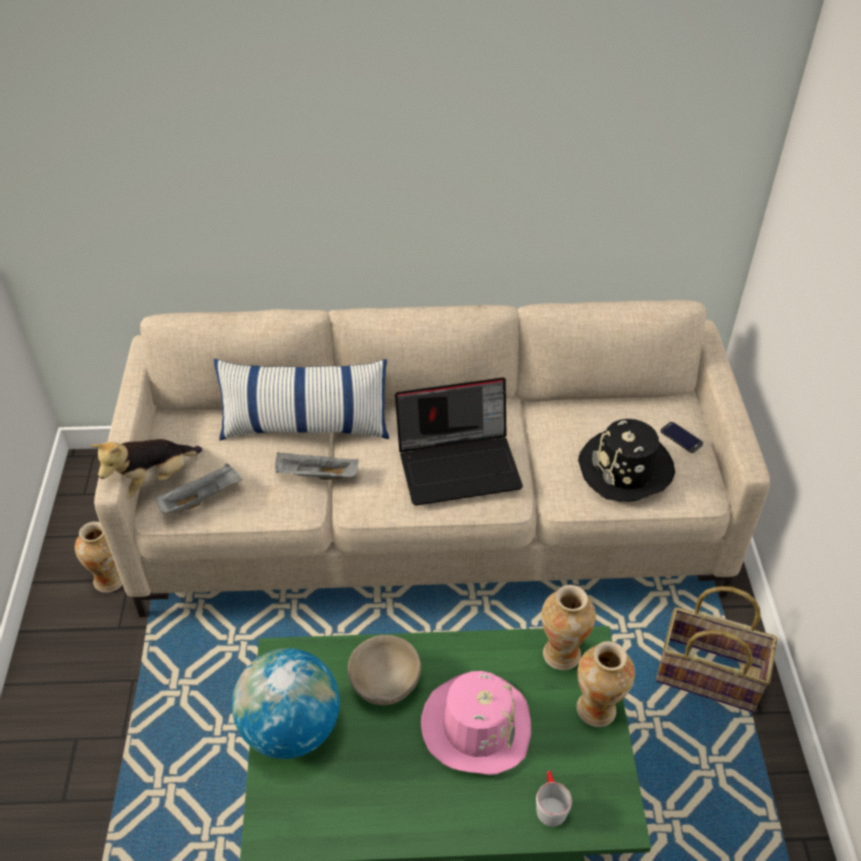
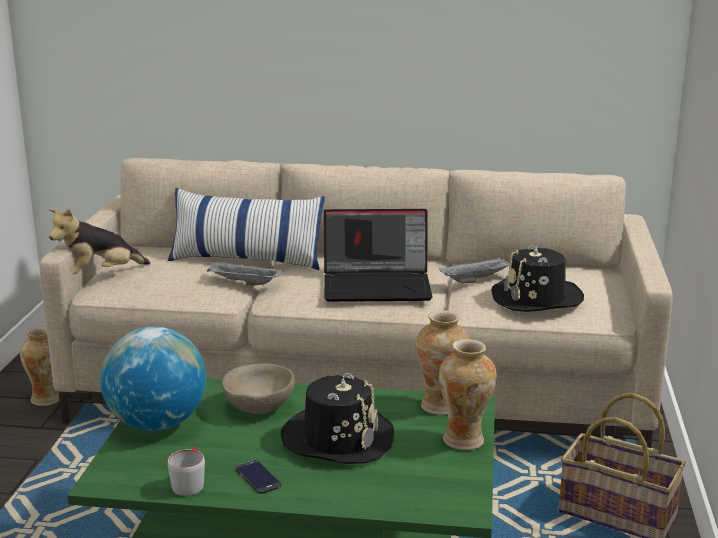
camera: 10 degrees right, 25 degrees down
(202, 498) = (137, 286): grey tray -> grey tray (476, 280)
(476, 725) = (338, 438): pink hat -> black hat
(550, 804) = (393, 491): grey mug -> grey mug (189, 482)
(681, 437) = (597, 287): phone -> phone (258, 477)

